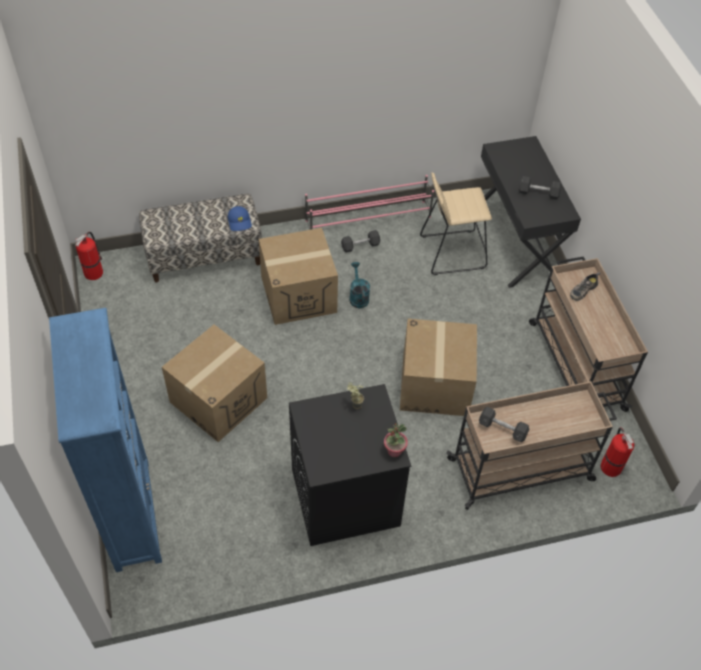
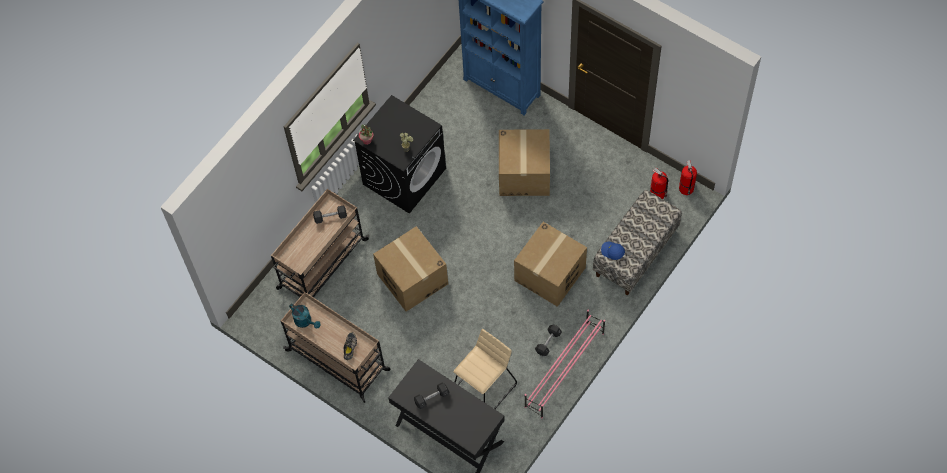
camera: 145 degrees right, 10 degrees up
(358, 296) = (512, 302): turquoise watering can -> turquoise watering can (305, 321)
(610, 466) = (273, 306): fire extinguisher -> fire extinguisher (658, 194)

